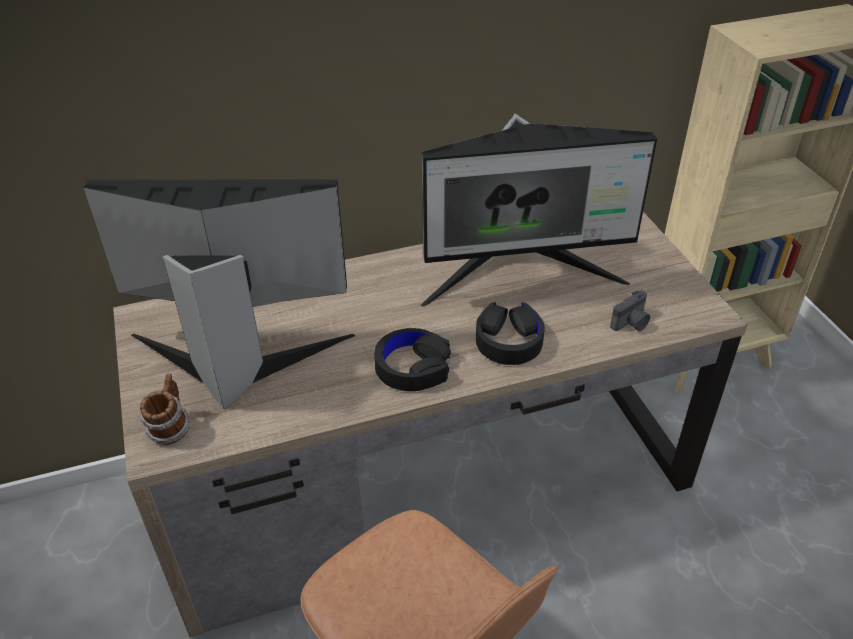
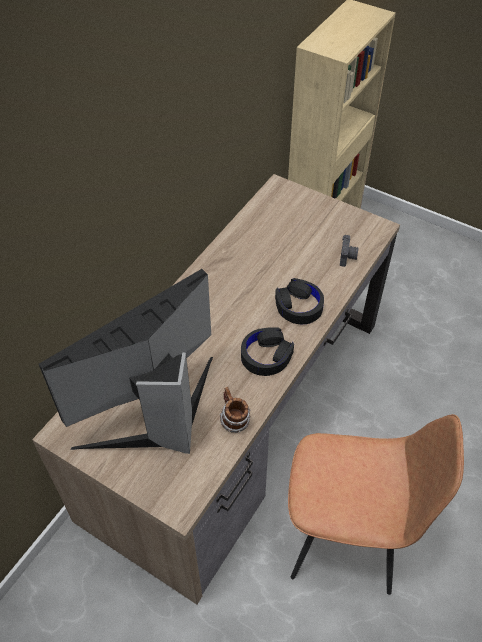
camera: 40 degrees left, 10 degrees up
(170, 428) = (172, 488): mug -> mug (233, 420)
(520, 277) = (264, 261): monitor -> none

